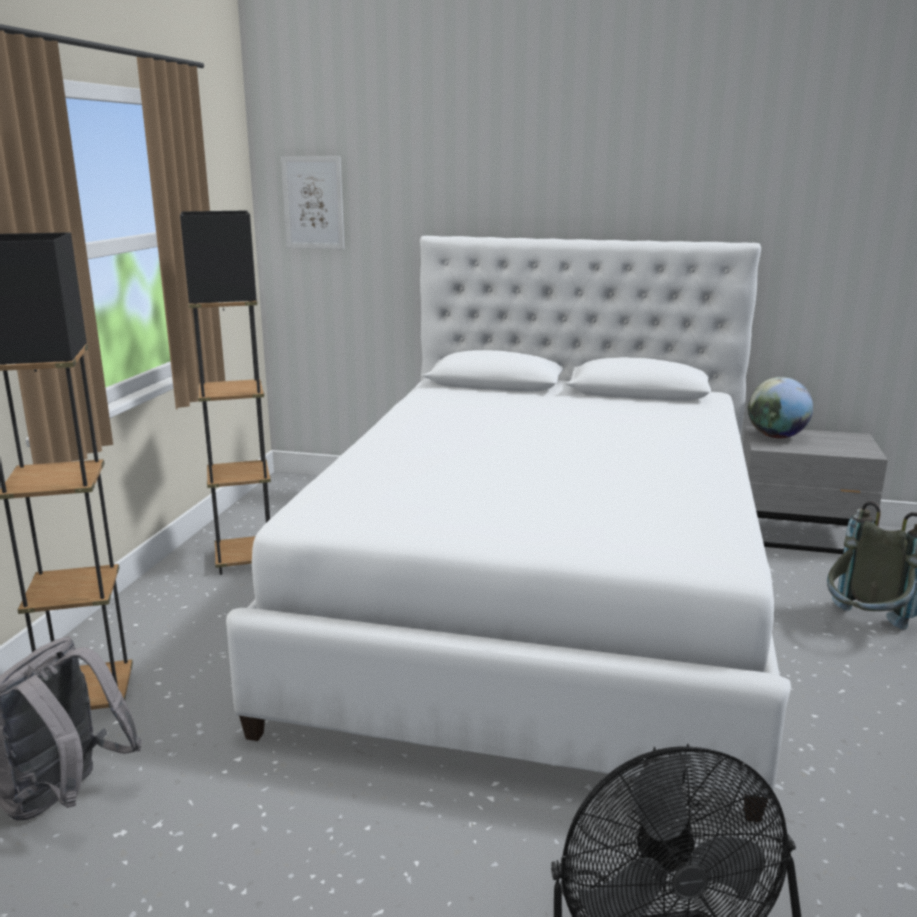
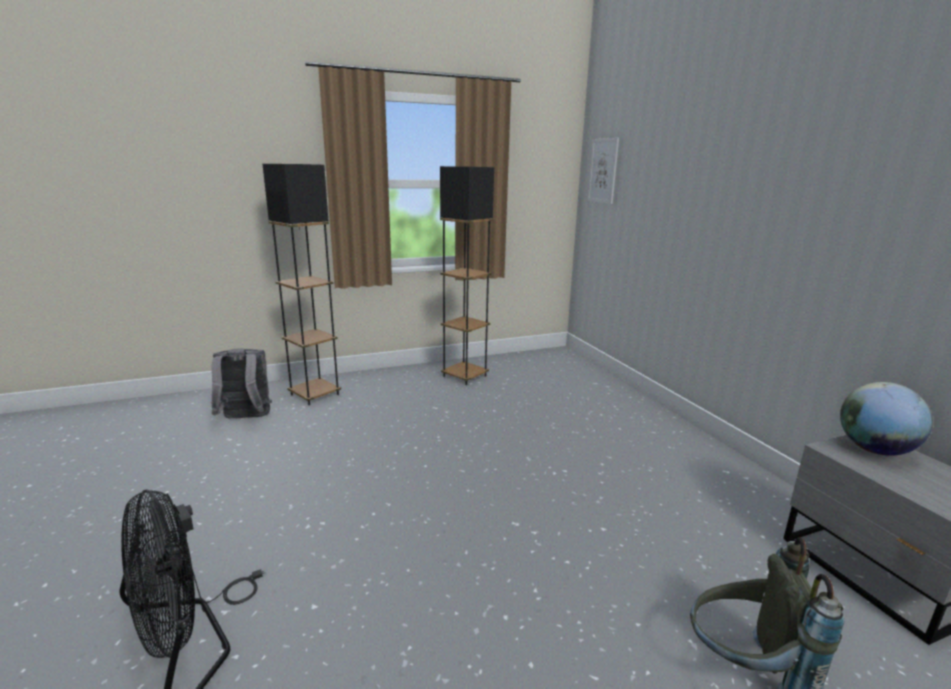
camera: 55 degrees right, 0 degrees up
(542, 600) = (542, 472): white bed -> none

